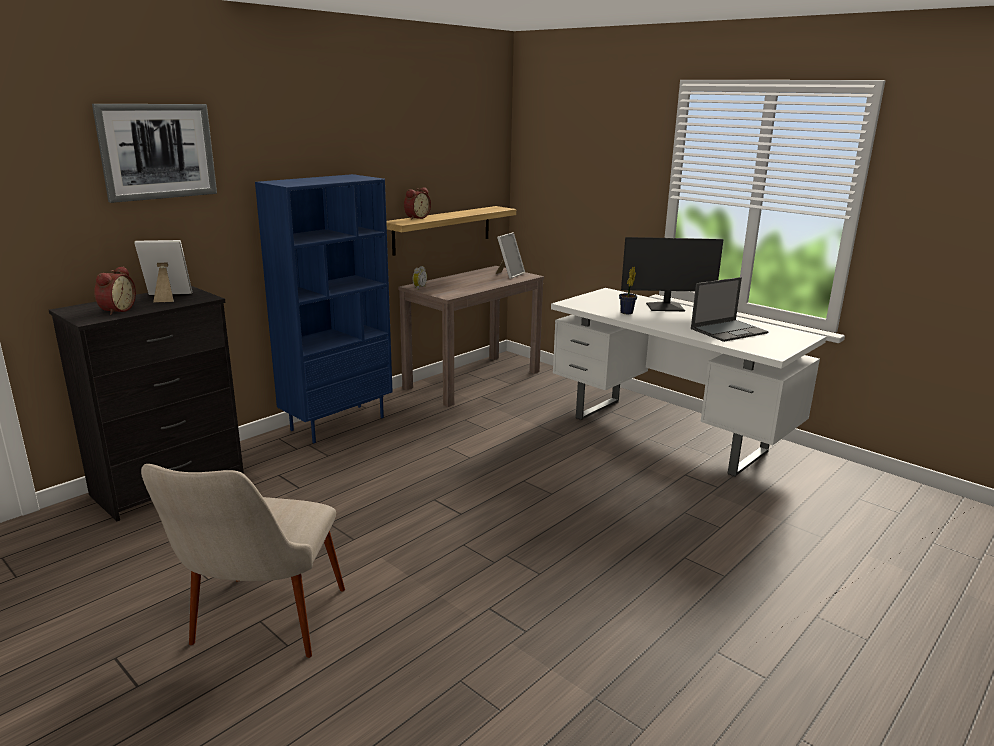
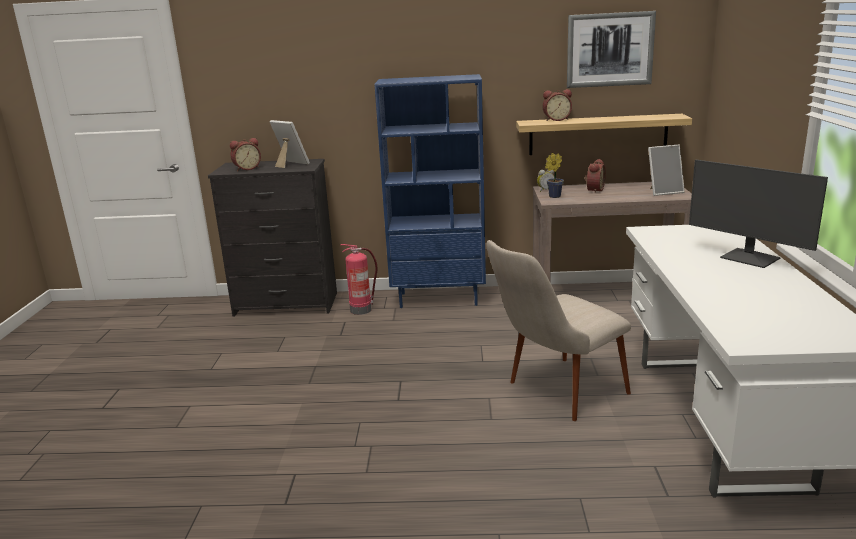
camera: 50 degrees right, 0 degrees up
(157, 151) = (304, 54): picture -> picture (610, 49)
(260, 633) = (178, 412): beige chair -> beige chair (554, 394)
(275, 458) = (362, 310): none -> fire extinguisher
(457, 281) = (593, 190): none -> alarm clock
(626, 313) = (680, 253): potted plant -> potted plant (553, 196)
(729, 331) = (760, 303): laptop -> none

